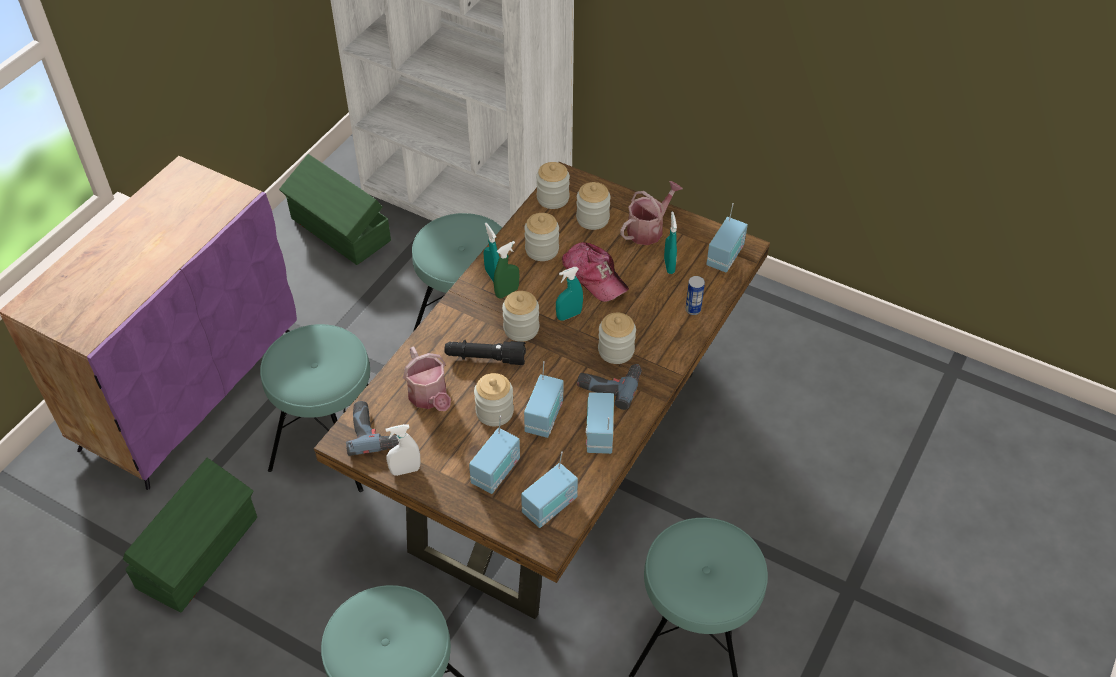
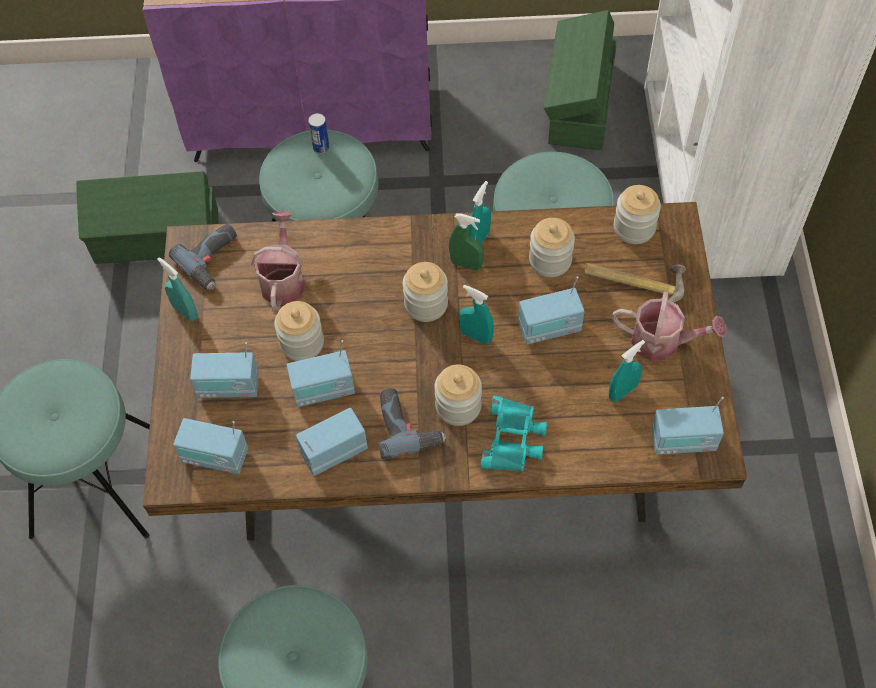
camera: 60 degrees right, 10 degrees up
(405, 470) = (185, 311): white spray bottle -> turquoise spray bottle
(430, 398) = (283, 279): watering can -> watering can turned 150 degrees clockwise
(485, 358) = (365, 296): black flashlight -> none
(592, 219) = (634, 280): jar -> hammer
(594, 276) = (549, 328): cap -> radio
(663, 335) = (514, 439): none -> turquoise binoculars
(693, 309) = (574, 450): can -> can (321, 148)

